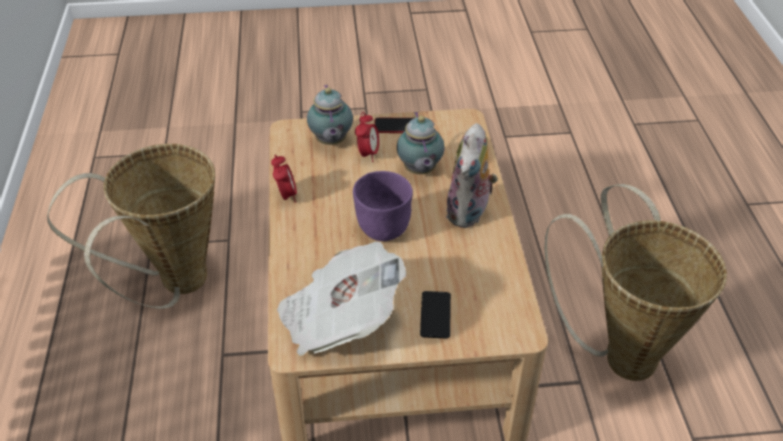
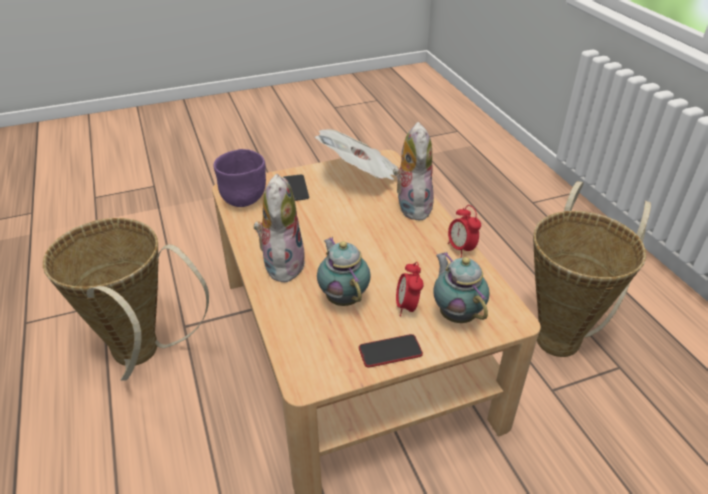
camera: 165 degrees right, 5 degrees down
(304, 258) = (411, 206): none -> plush toy
(382, 228) = (358, 237): purple bowl -> purple bowl (245, 199)

